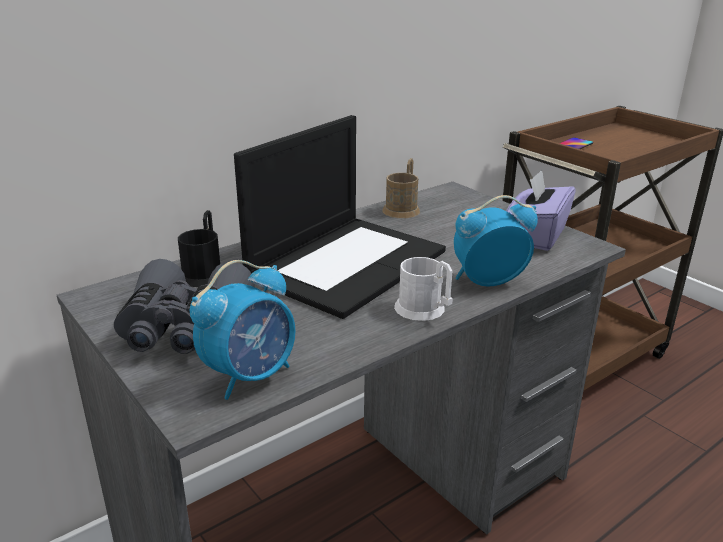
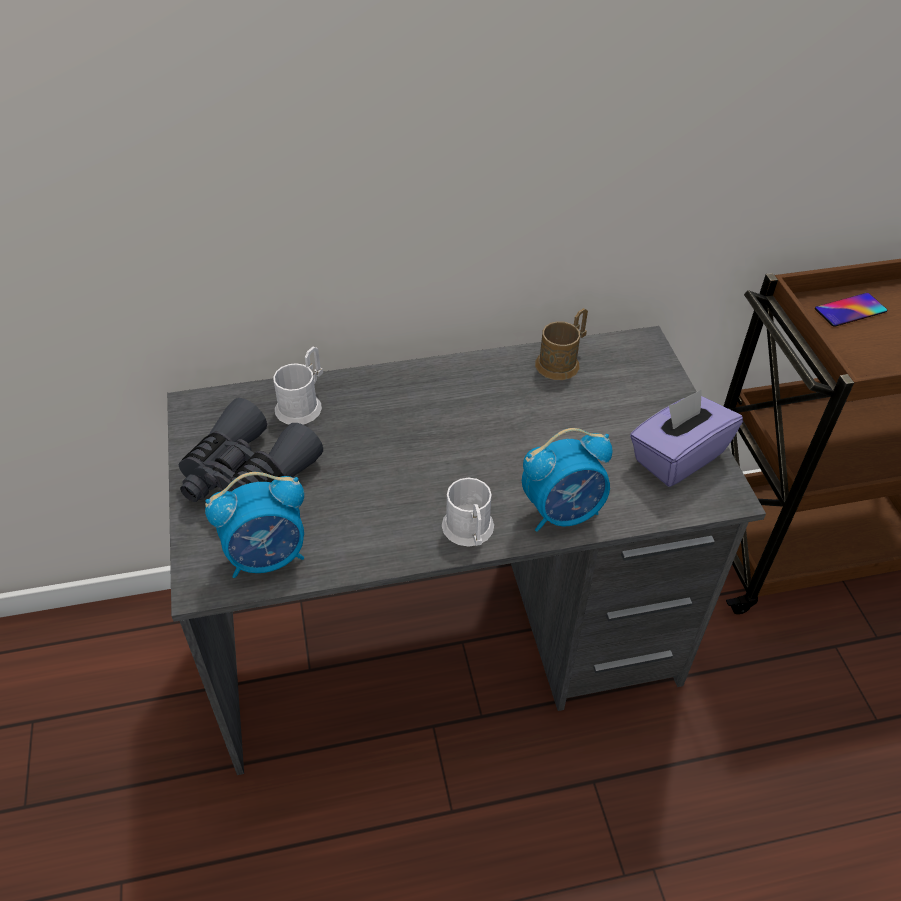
camera: 25 degrees right, 20 degrees up
(204, 272) = (303, 404): black mug -> white mug
(347, 263) = (442, 435): laptop -> none
(487, 282) = (563, 512): alarm clock -> alarm clock turned 150 degrees clockwise

